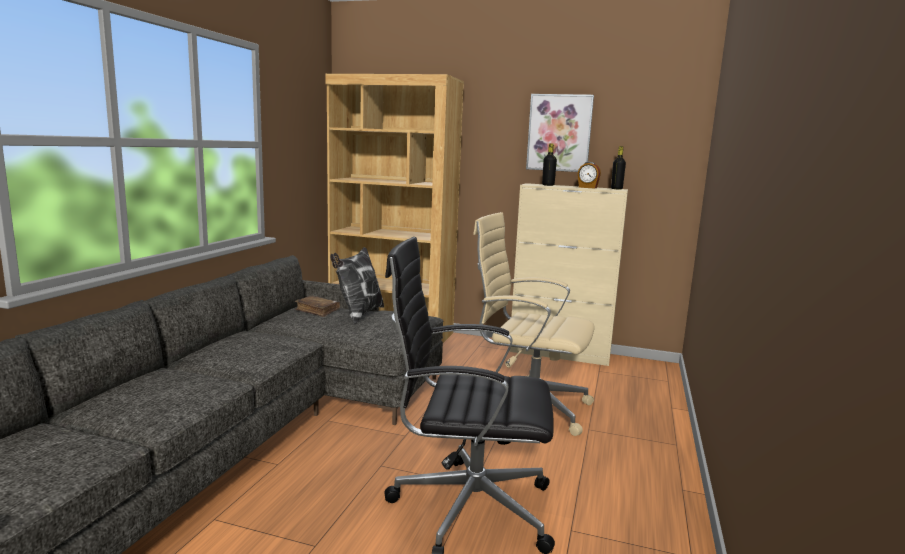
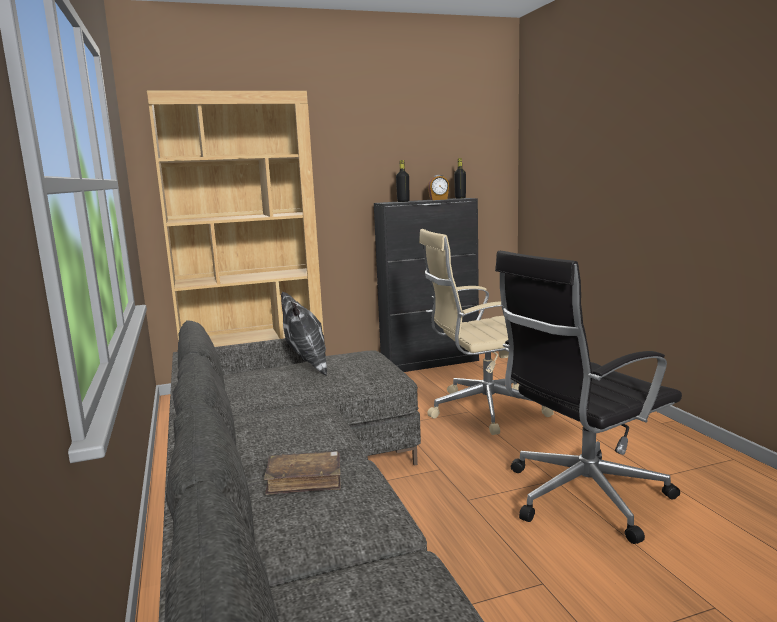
camera: 35 degrees left, 0 degrees up
(317, 311) = (256, 376): brown book -> brown book (304, 480)
(559, 133) = (397, 150): picture -> none
(560, 353) = (430, 363): beige cabinet -> black cabinet

